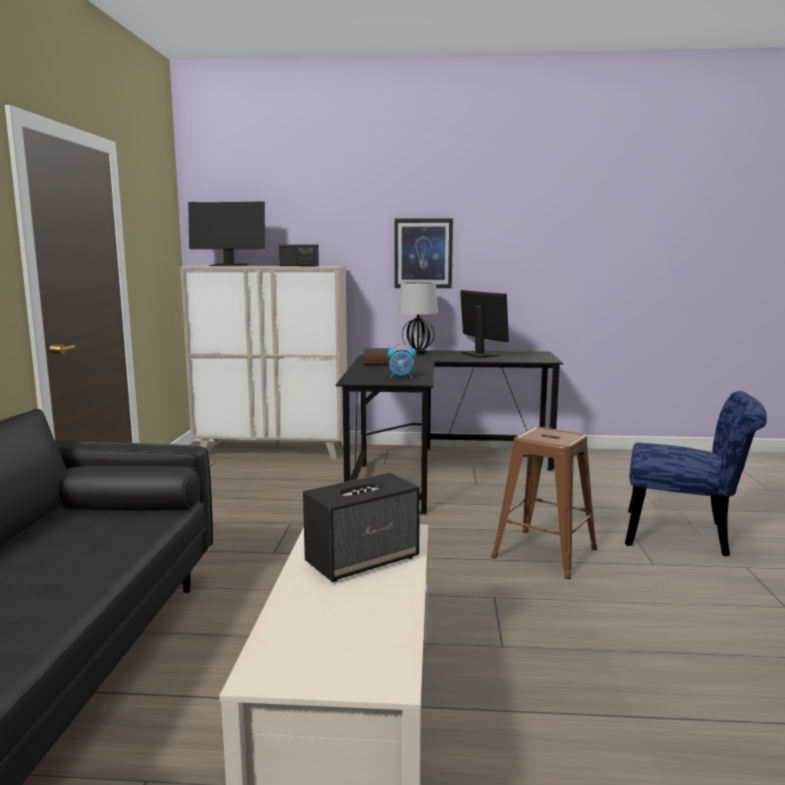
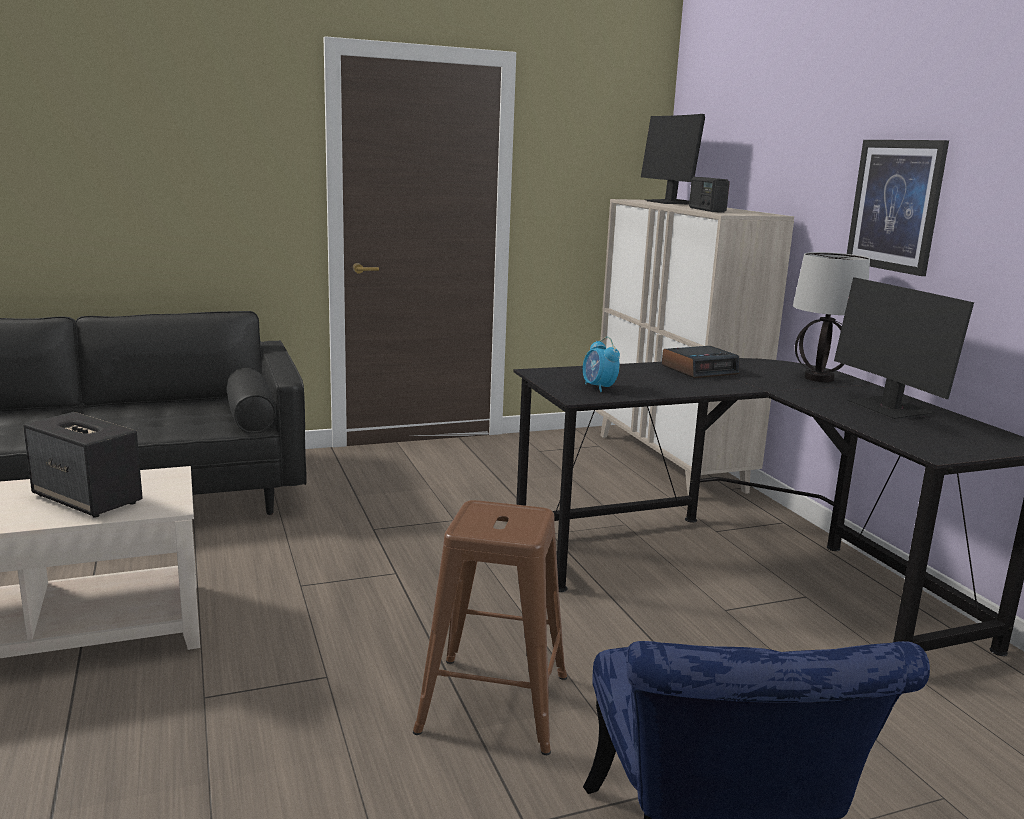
camera: 65 degrees right, 5 degrees up
(480, 354) = (889, 409): monitor -> monitor turned 120 degrees clockwise

